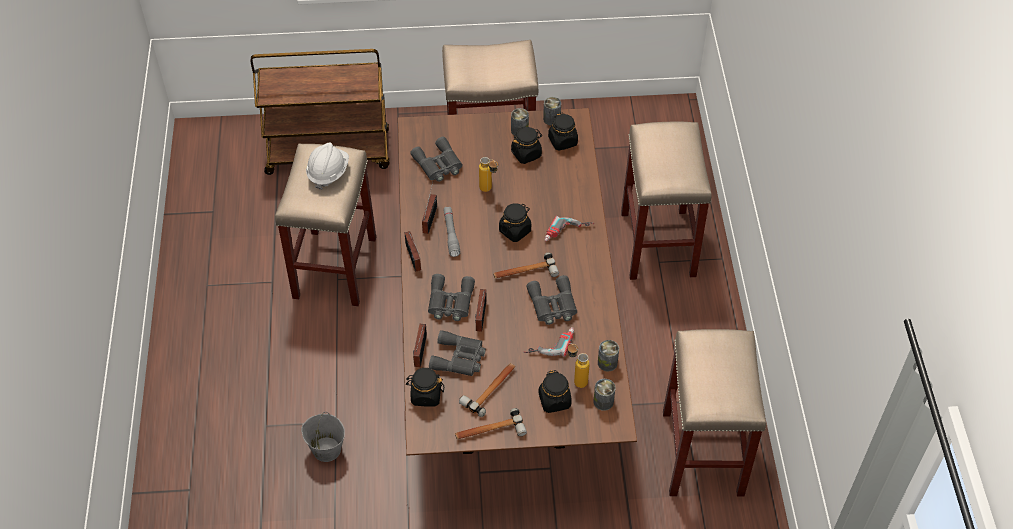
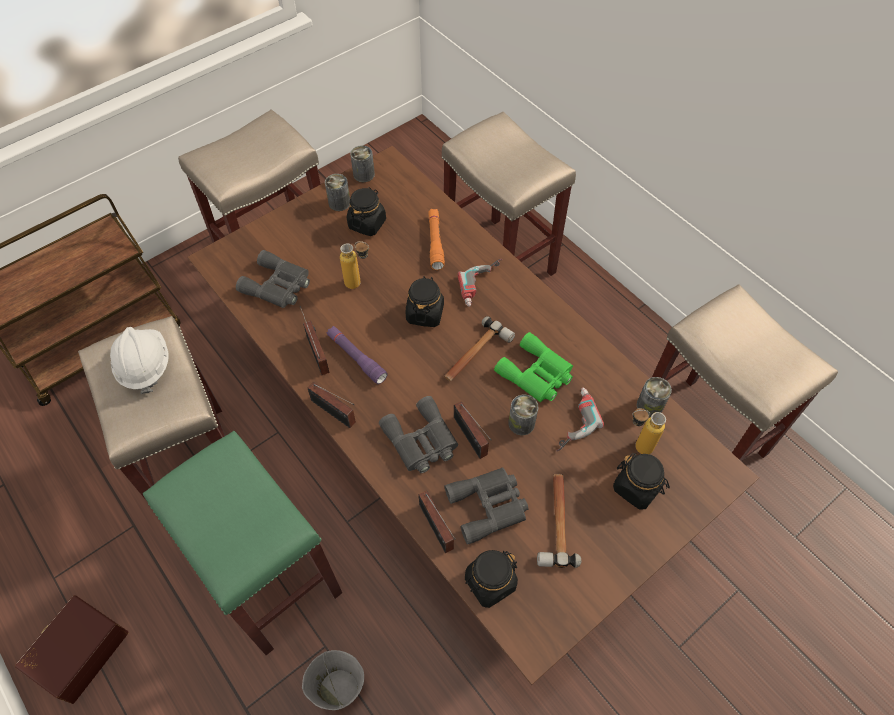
camera: 35 degrees left, 5 degrees up
(195, 335) = (79, 651): none -> brown storage box
(331, 361) = (269, 576): none -> green stool
(451, 234) = (356, 358): grey flashlight -> purple flashlight
(489, 431) = (601, 578): hammer -> none
(552, 305) = (536, 374): grey binoculars -> green binoculars
(560, 189) = (435, 242): none -> orange flashlight
(563, 141) = (395, 191): black jar -> none
(603, 401) = (686, 454): can -> can (521, 423)

